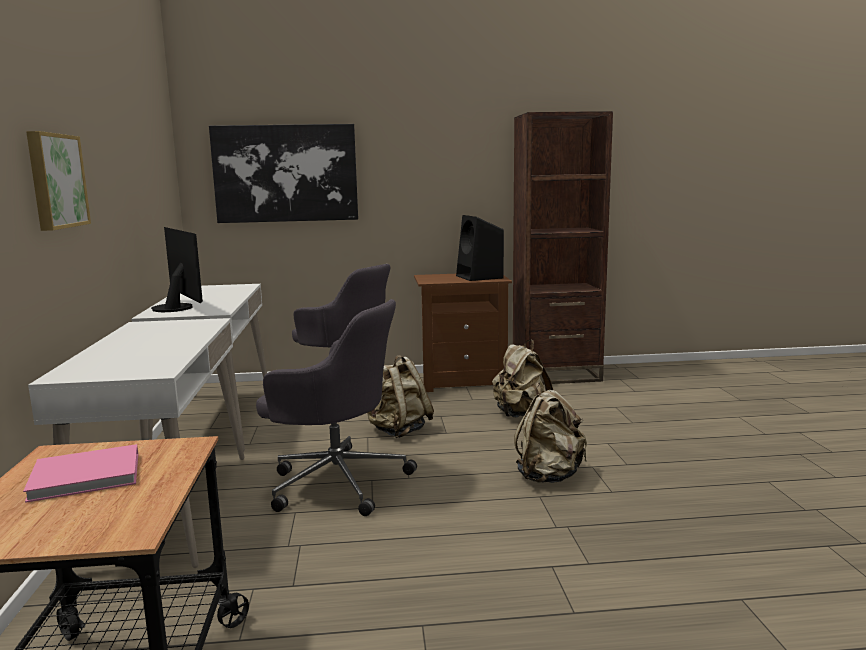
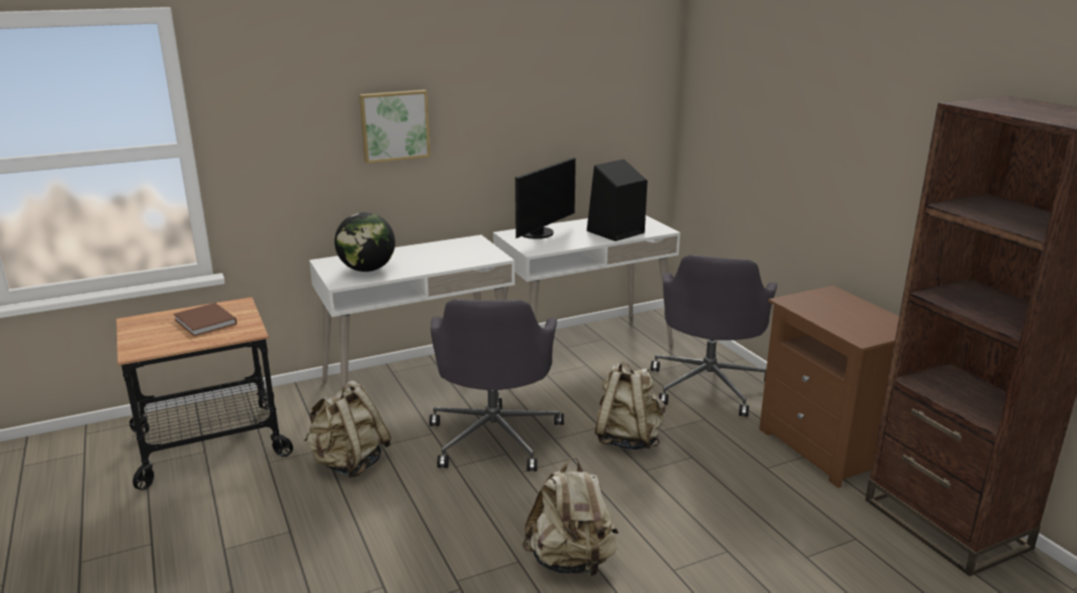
camera: 70 degrees right, 10 degrees up
(90, 476) = (206, 322): pink book -> brown book
(139, 360) = (367, 269): none -> globe
(286, 173) = (748, 116): picture -> none
(480, 277) = (863, 325): black speaker -> black speaker (614, 232)
(520, 414) = (744, 514): beige backpack -> beige backpack (349, 464)

